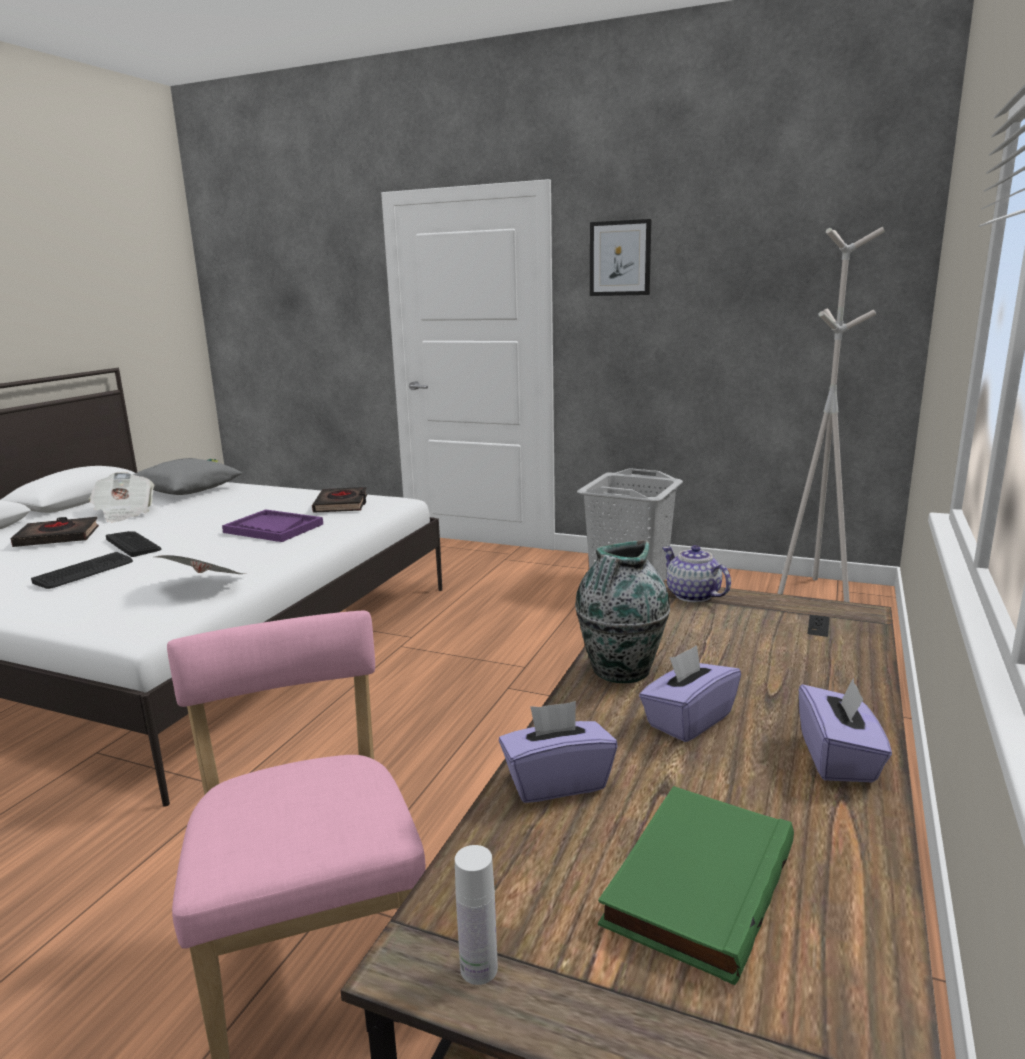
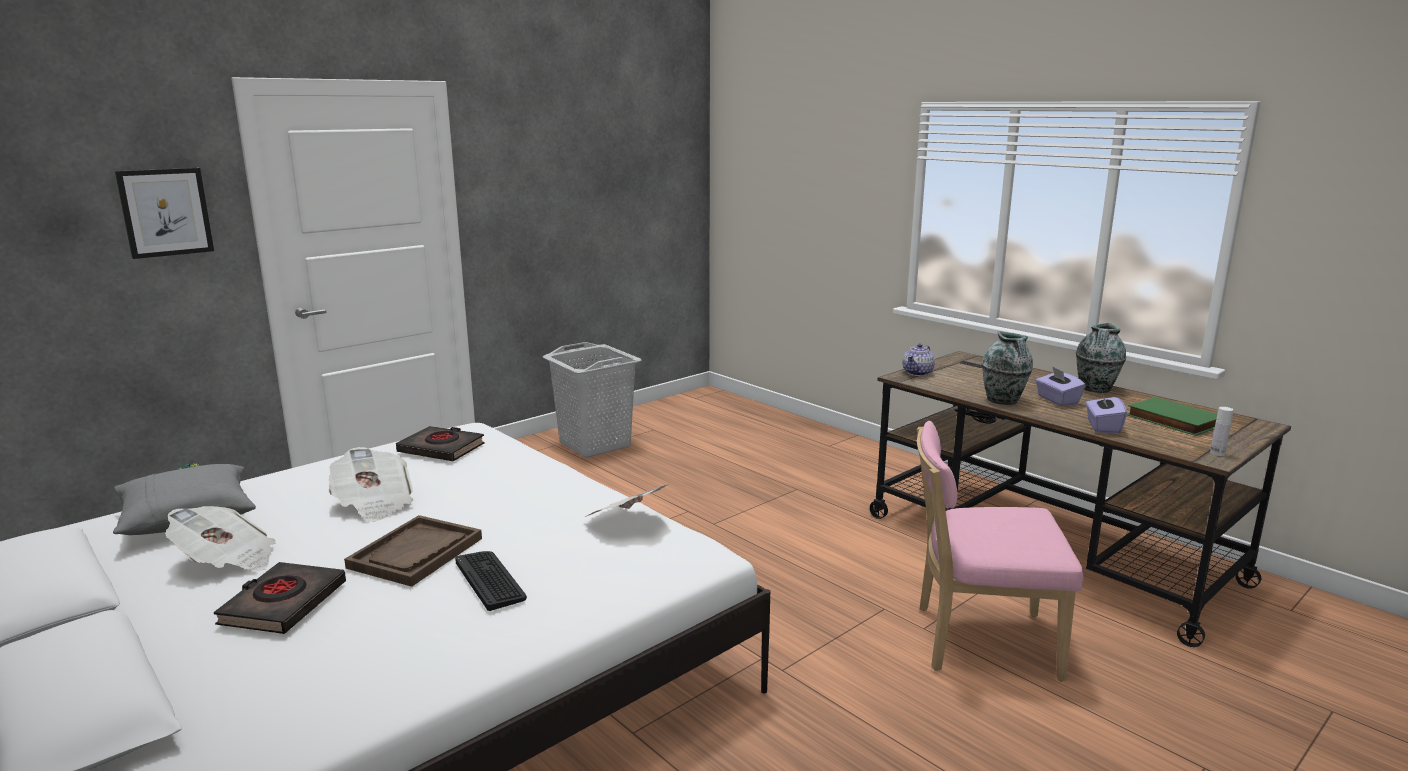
camera: 65 degrees left, 0 degrees up
(133, 544) = (416, 553): keyboard -> brown tray
(222, 516) = (373, 504): none -> newspaper
(273, 528) = (475, 483): purple tray -> none
(620, 258) = (516, 158): picture -> picture (166, 212)
(693, 595) = (918, 373): teapot -> teapot turned 45 degrees counterclockwise
(814, 592) = (689, 403): grey clothes rack -> none
(838, 758) = (1095, 389): purple tissue box -> vase

